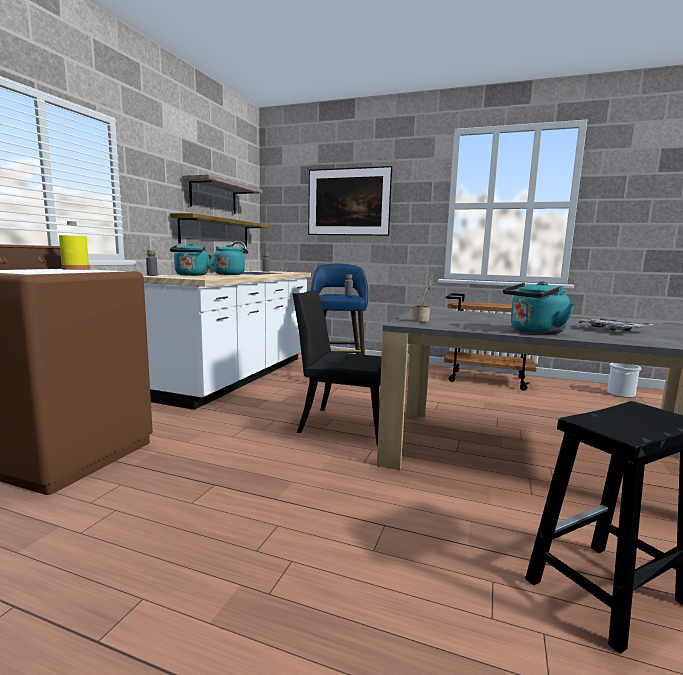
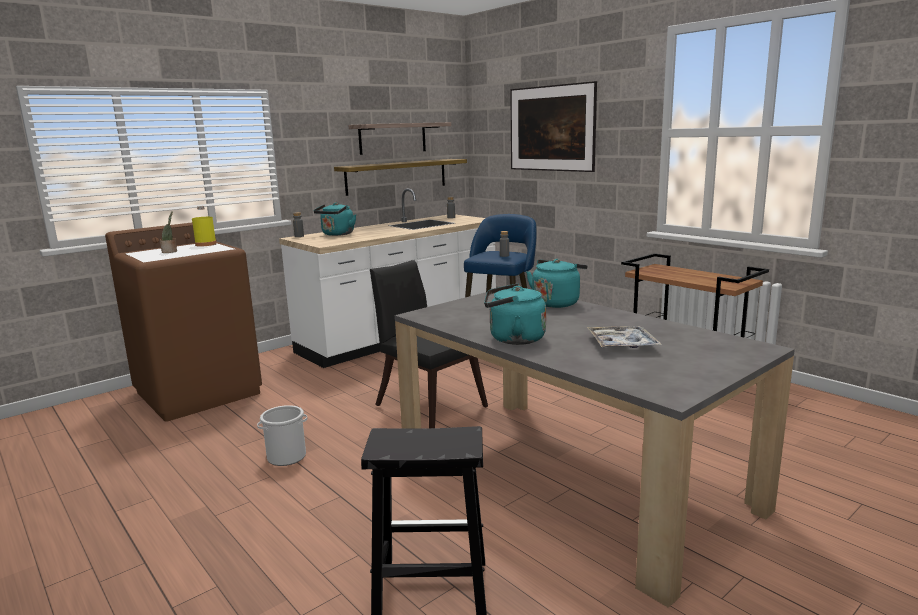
camera: 30 degrees right, 5 degrees up
(230, 274) = (381, 230): turquoise kettle -> turquoise kettle (556, 303)
(421, 321) = (448, 311): potted plant -> potted plant (170, 252)
(620, 394) = (864, 424): bucket -> bucket (287, 456)

